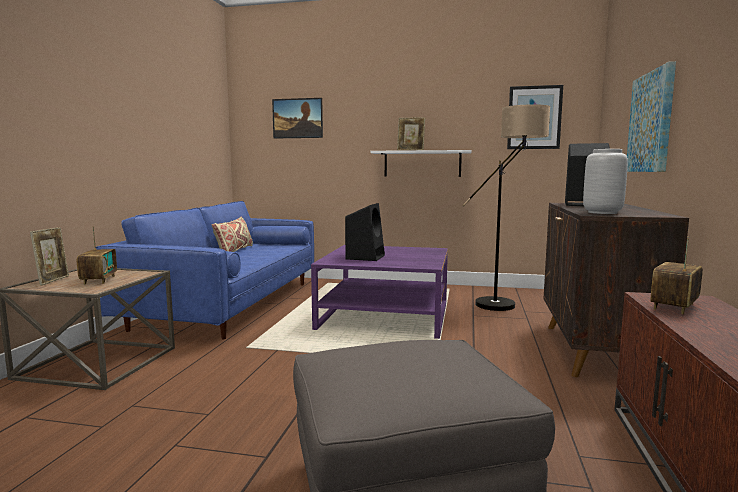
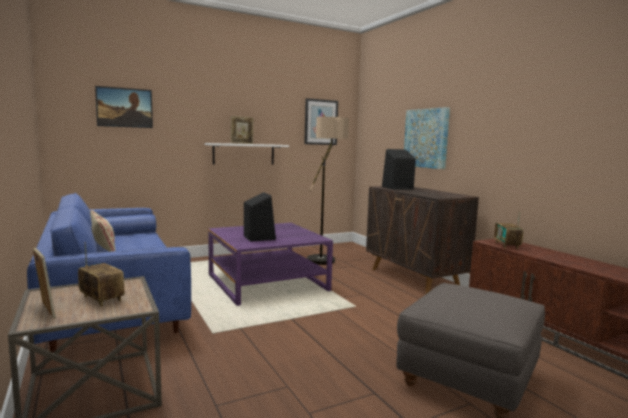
camera: 40 degrees left, 0 degrees up
(601, 212) = (436, 195): grey vase -> none

